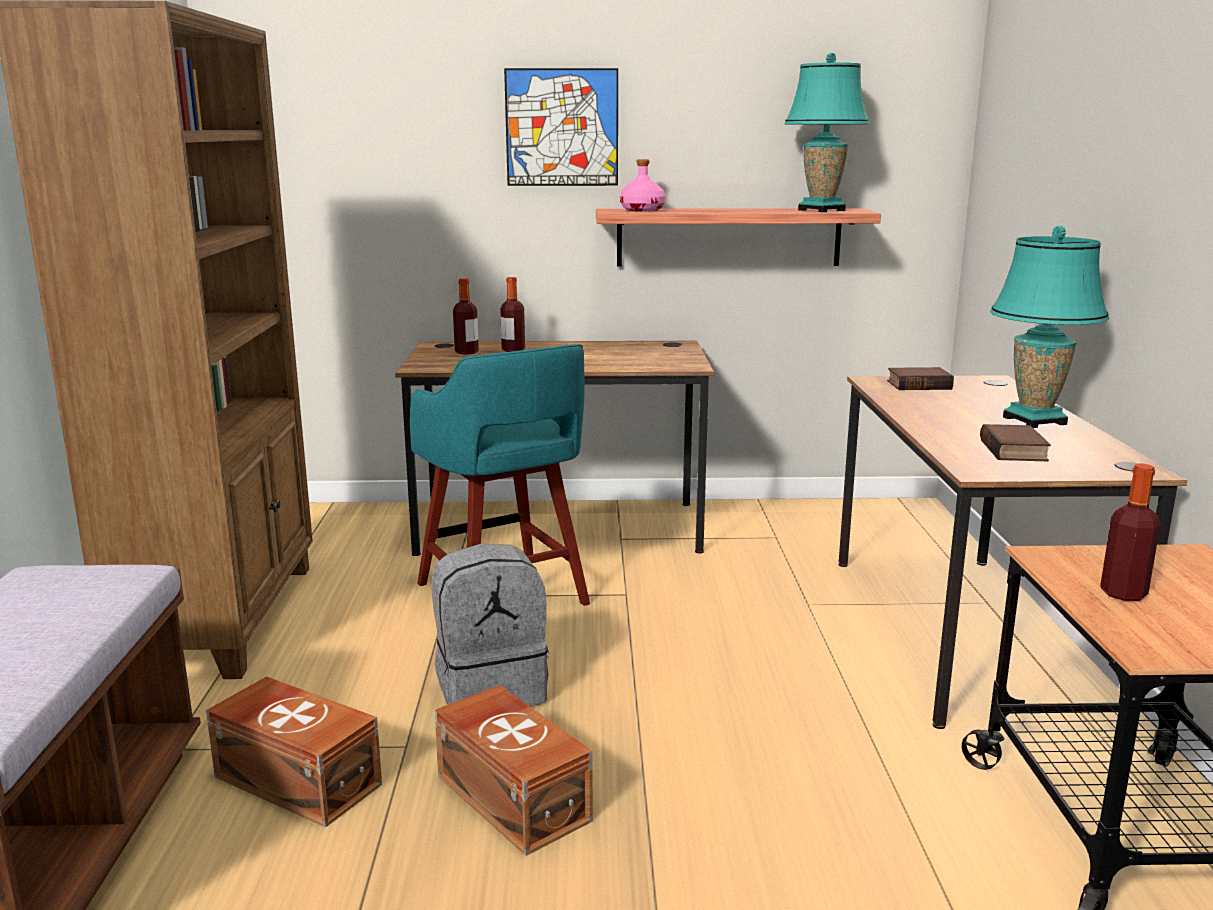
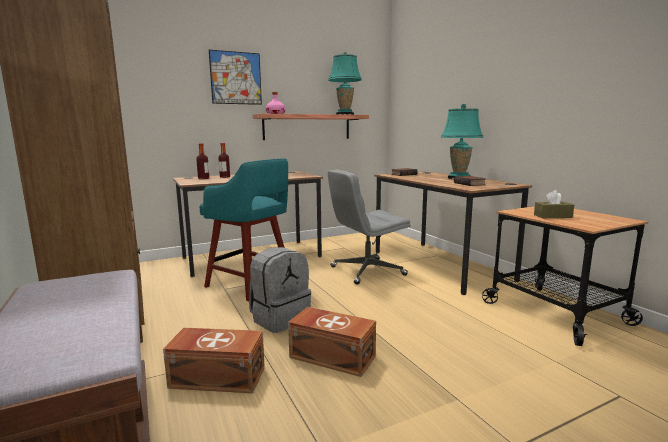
camera: 25 degrees left, 5 degrees down
(767, 613) = (366, 271): none -> grey office chair
(1123, 593) = (552, 216): bottle -> brown tissue box

